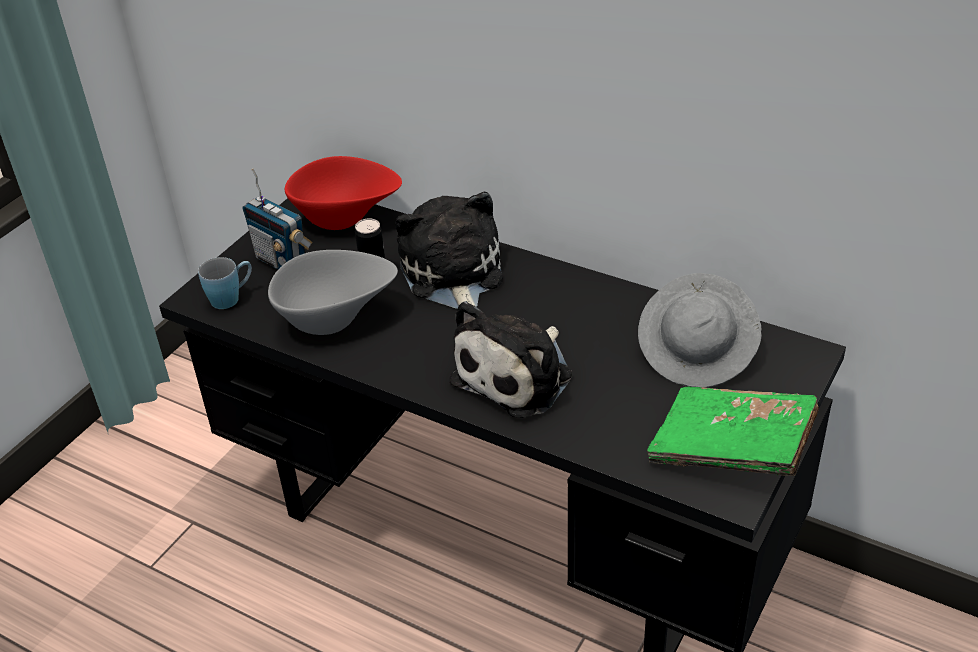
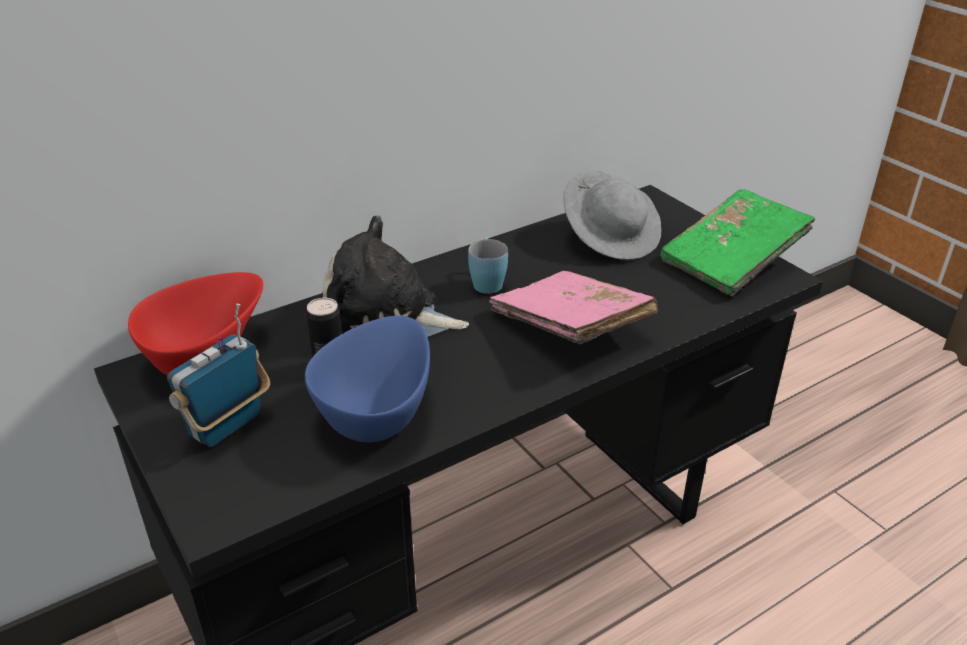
camera: 65 degrees left, 5 degrees down
(231, 297) = (250, 486): blue mug -> blue mug (487, 281)
(282, 261) = (227, 425): radio -> radio turned 150 degrees clockwise
(335, 318) = (377, 413): grey bowl -> blue bowl
(517, 375) = (570, 327): plush toy -> pink book

